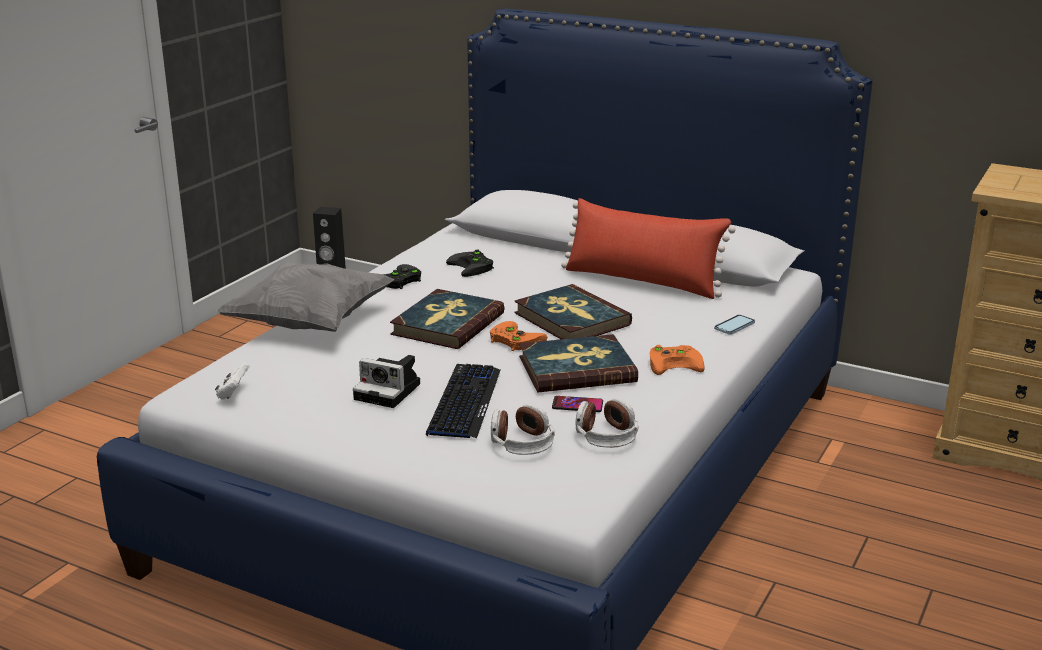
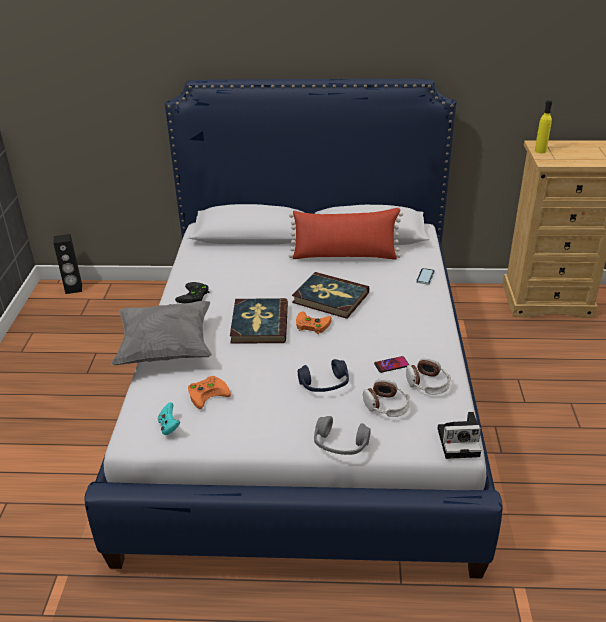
camera: 25 degrees left, 10 degrees up
(233, 393) = (169, 426): white game controller -> turquoise game controller
(390, 391) = (272, 391): camera -> camera (460, 441)
(417, 464) = (340, 444): none -> grey headphones
(464, 402) = (324, 384): keyboard -> blue headphones
(473, 267) = (233, 271): black game controller -> none
(576, 369) = (367, 337): book -> none
(676, 363) = (417, 315): orange game controller -> orange game controller (208, 392)
(1001, 177) = (540, 151): none -> yellow bottle

